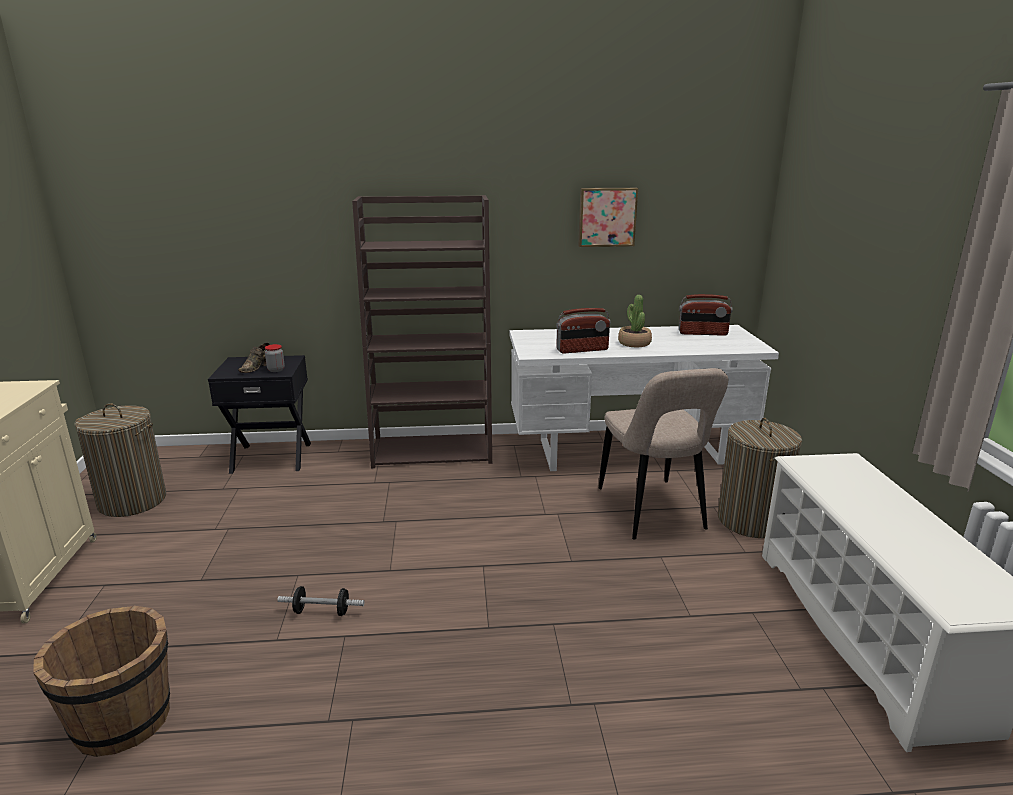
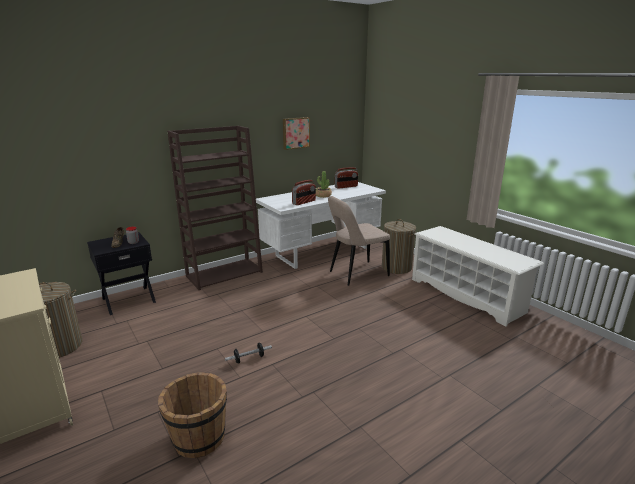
camera: 30 degrees left, 0 degrees up
(653, 512) = (356, 274): beige chair -> beige chair turned 105 degrees clockwise

